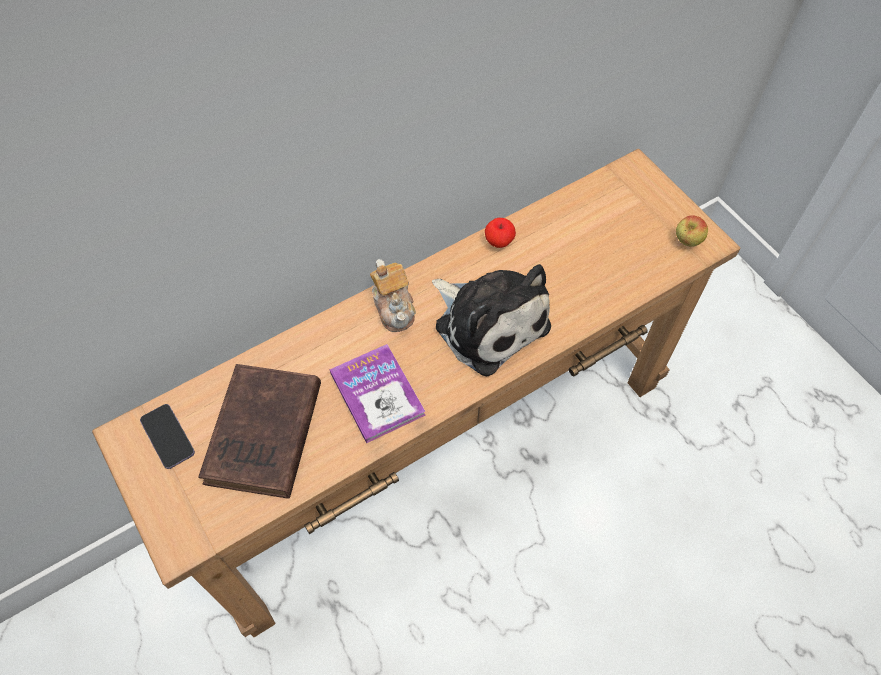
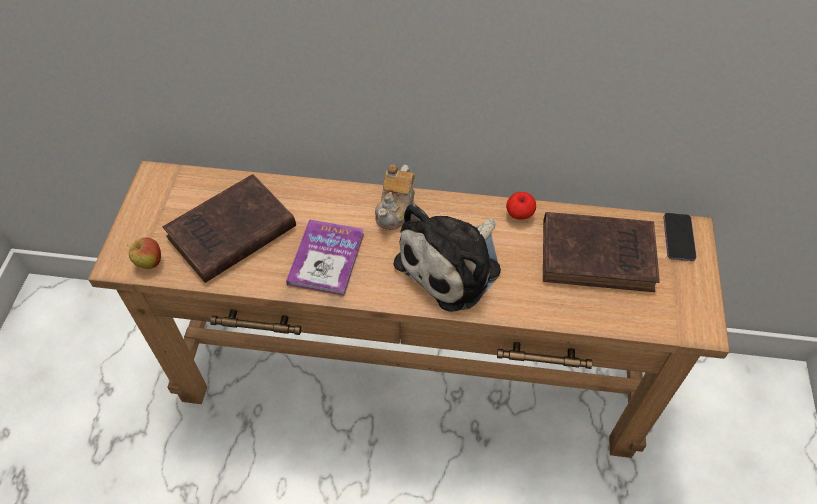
camera: 40 degrees right, 5 degrees down
(168, 437) = (176, 194): phone -> phone (678, 238)
(488, 322) = (453, 265): plush toy -> plush toy turned 45 degrees clockwise
(591, 234) = (600, 256): none -> brown book
(687, 242) = (682, 314): apple -> apple (149, 263)

